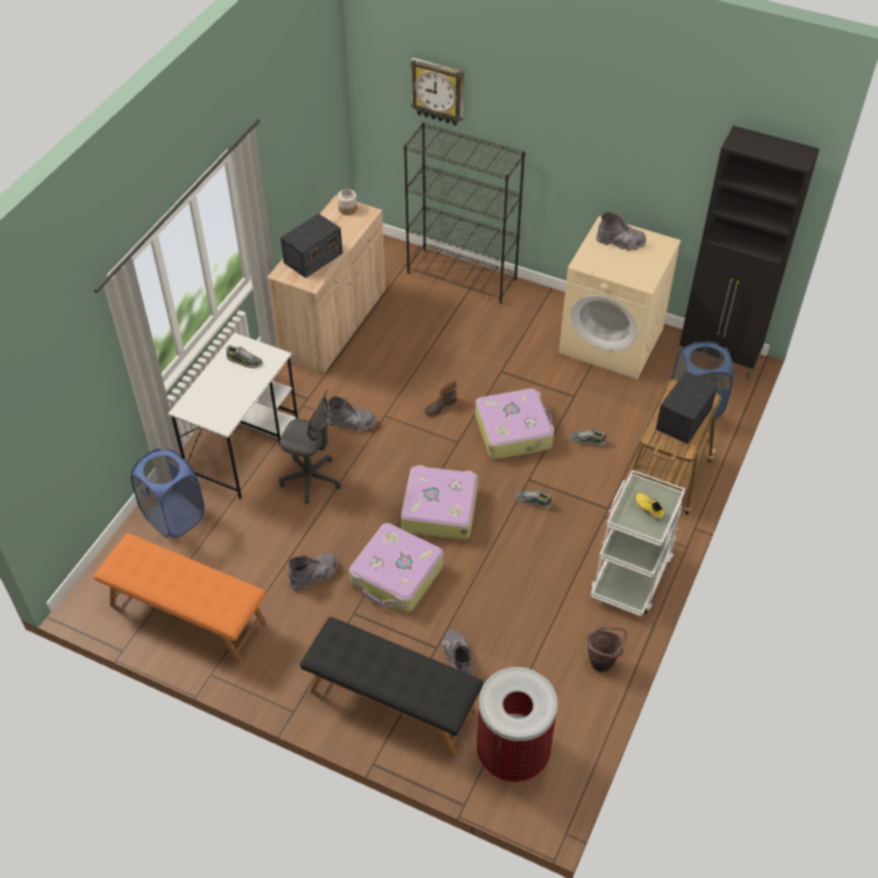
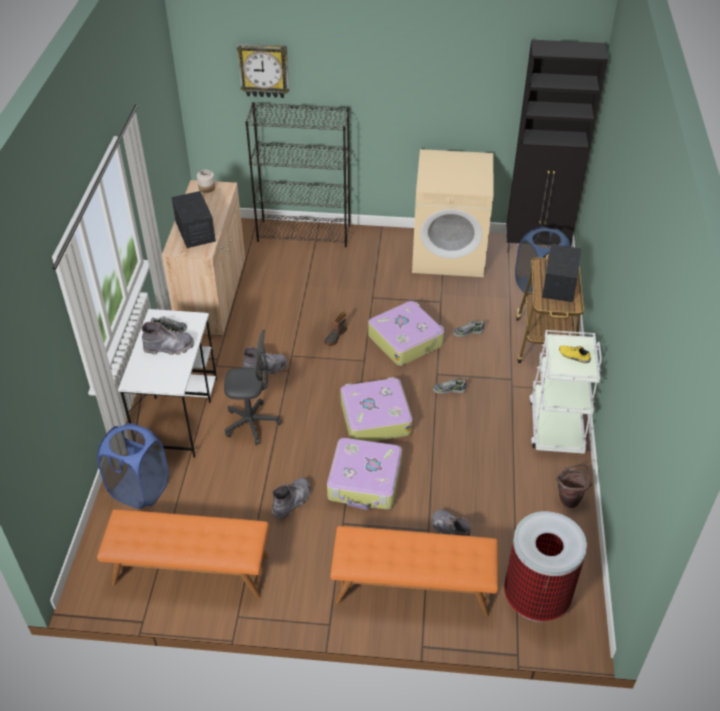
camera: 20 degrees left, 5 degrees down
(313, 258) = (195, 231): radio -> radio turned 45 degrees counterclockwise
(392, 702) = (412, 588): black bench -> orange bench
(620, 242) = (448, 164): grey boot -> grey boot (169, 348)

